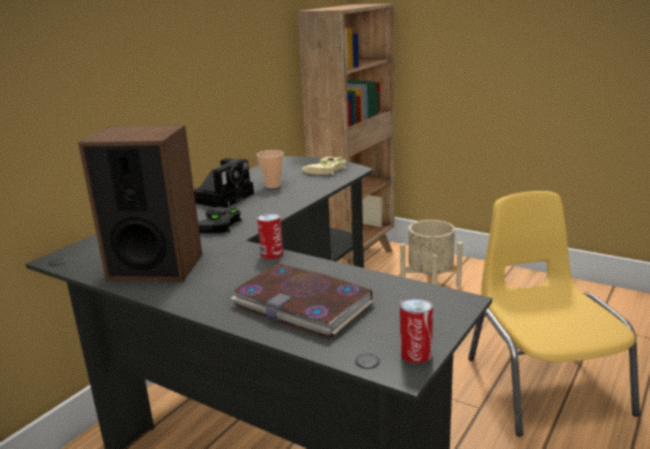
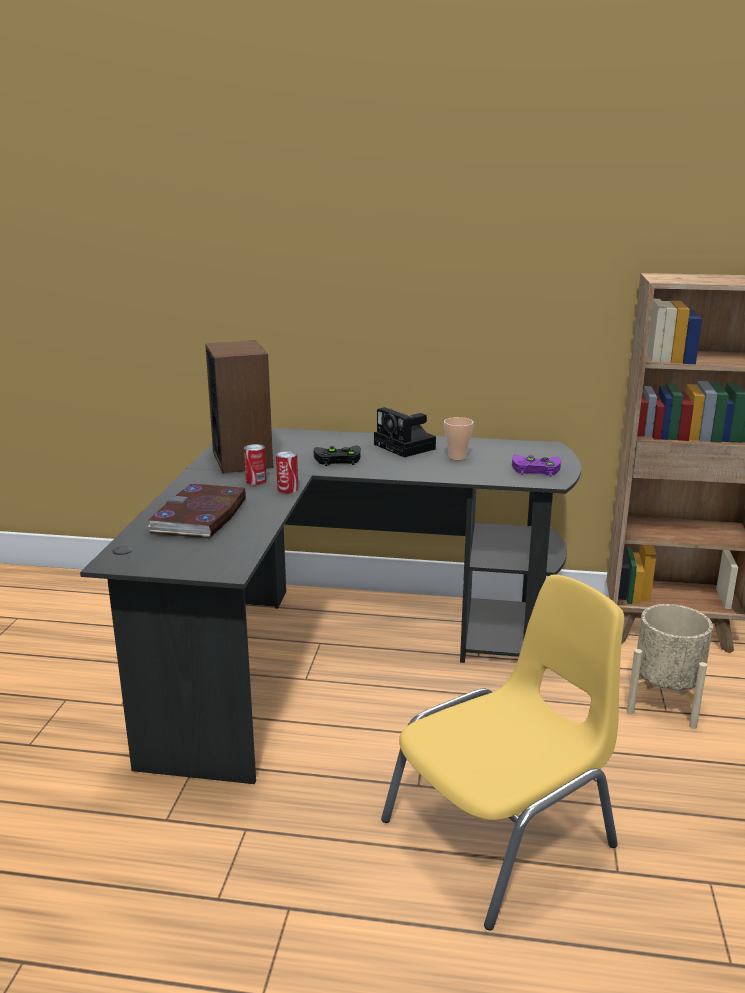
camera: 65 degrees right, 0 degrees up
(225, 197) = (406, 447): camera -> camera turned 45 degrees clockwise
(326, 170) = (534, 469): beige game controller -> purple game controller
(415, 354) = (133, 563): can -> can (256, 481)

